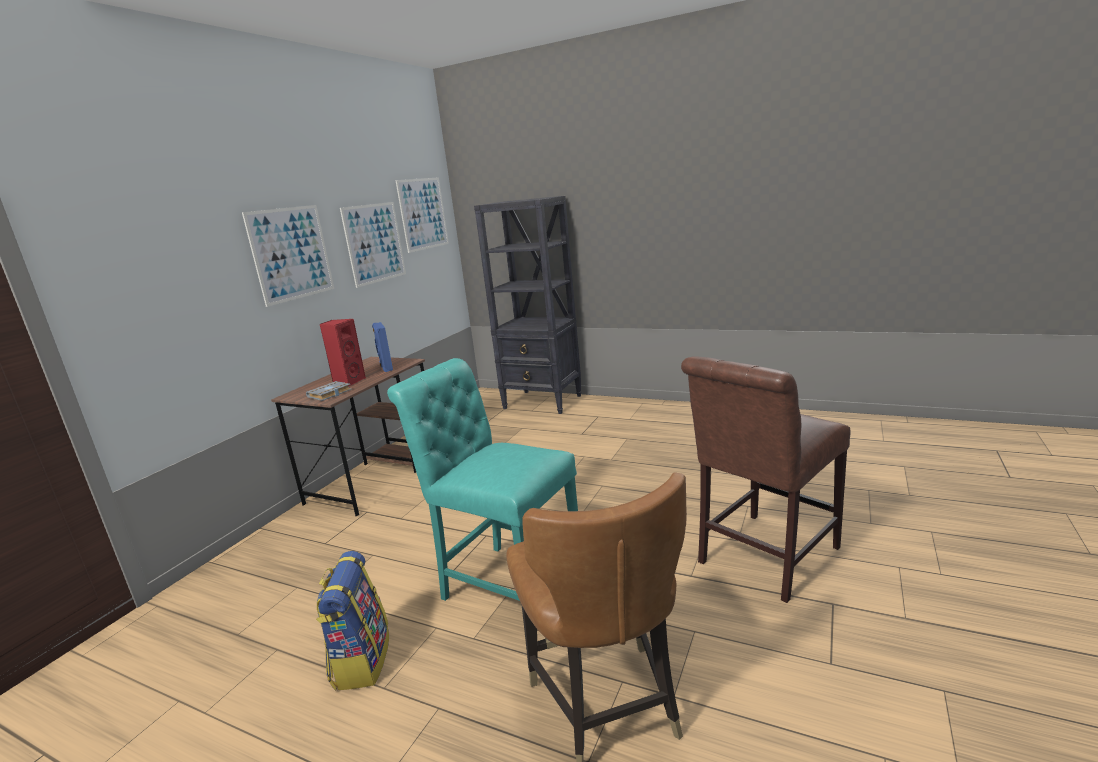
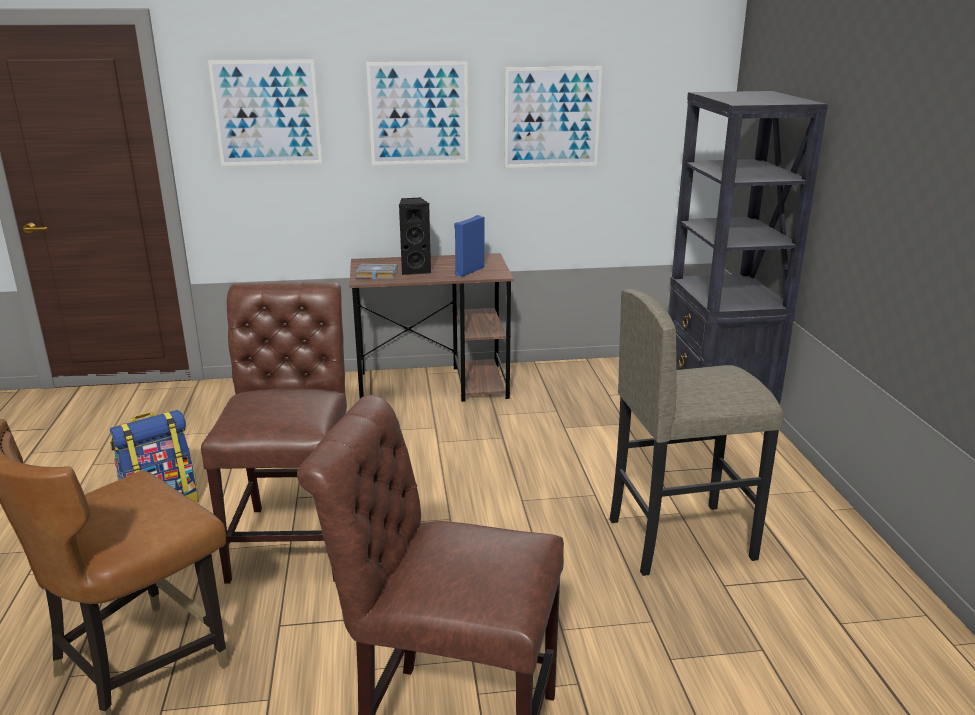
camera: 55 degrees right, 5 degrees up
(348, 381) = (415, 270): red speaker -> black speaker
(423, 214) = (661, 88): picture -> picture (267, 113)
(506, 582) = (297, 537): turquoise chair -> brown chair
(649, 445) = (679, 538): none -> grey stool

